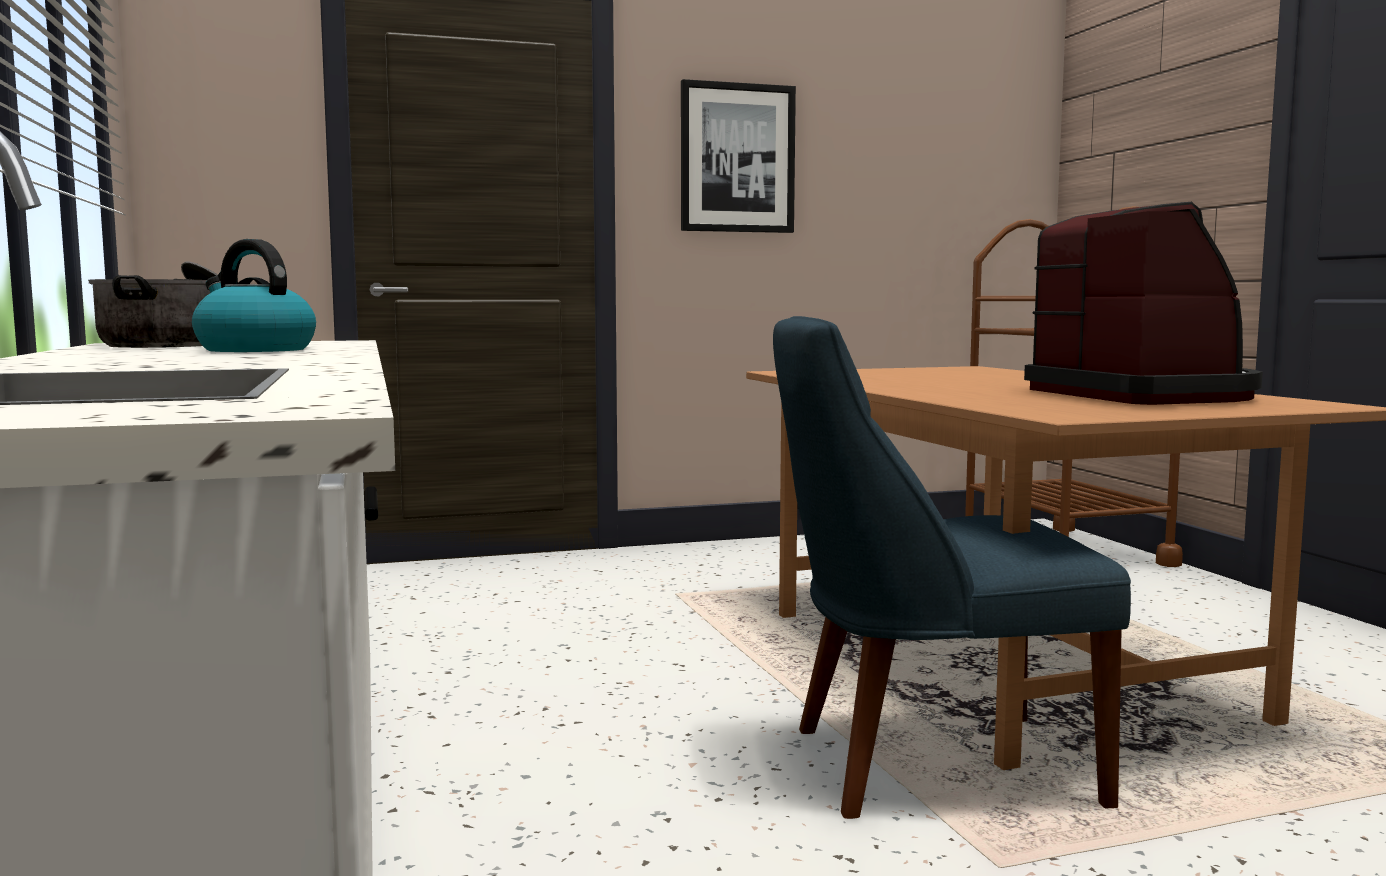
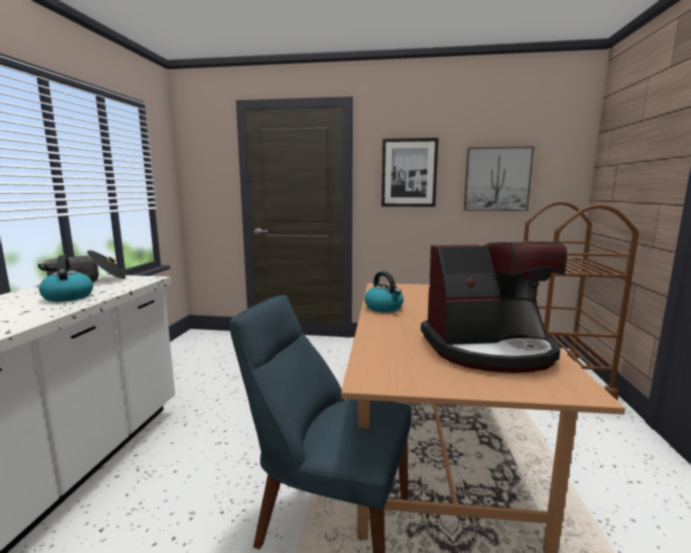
camera: 25 degrees right, 5 degrees up
(872, 383) = (384, 308): none -> kettle
(904, 179) = (497, 179): none -> picture
(1144, 395) = (488, 349): coffee machine -> coffee machine turned 75 degrees clockwise

